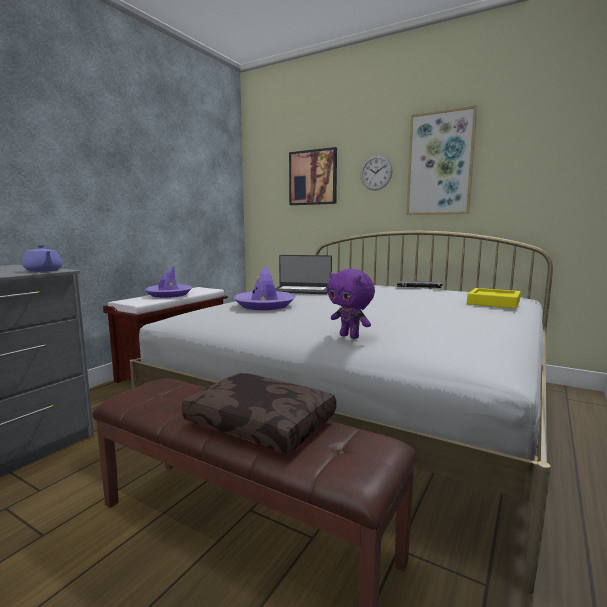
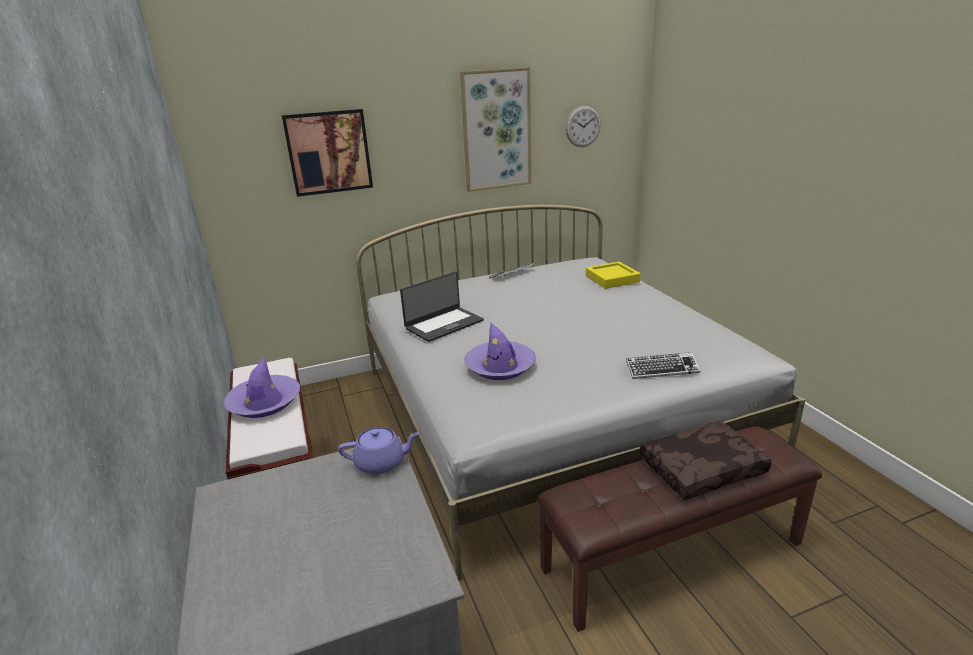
camera: 50 degrees left, 15 degrees up
(350, 336) = (662, 369): purple plush toy -> keyboard
(376, 173) = (423, 142): wall clock -> wall clock (583, 126)

